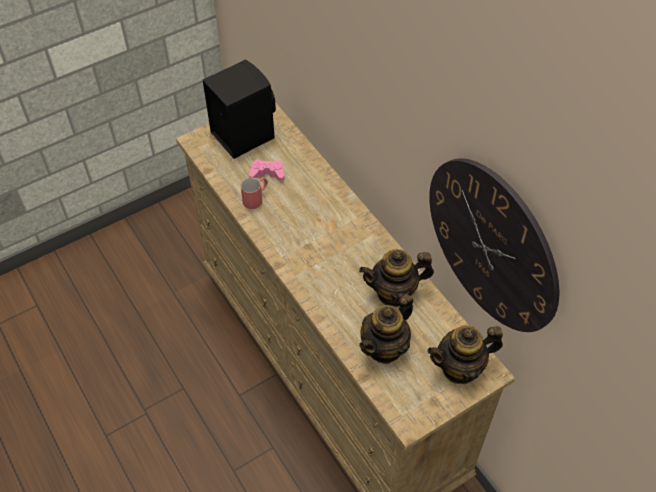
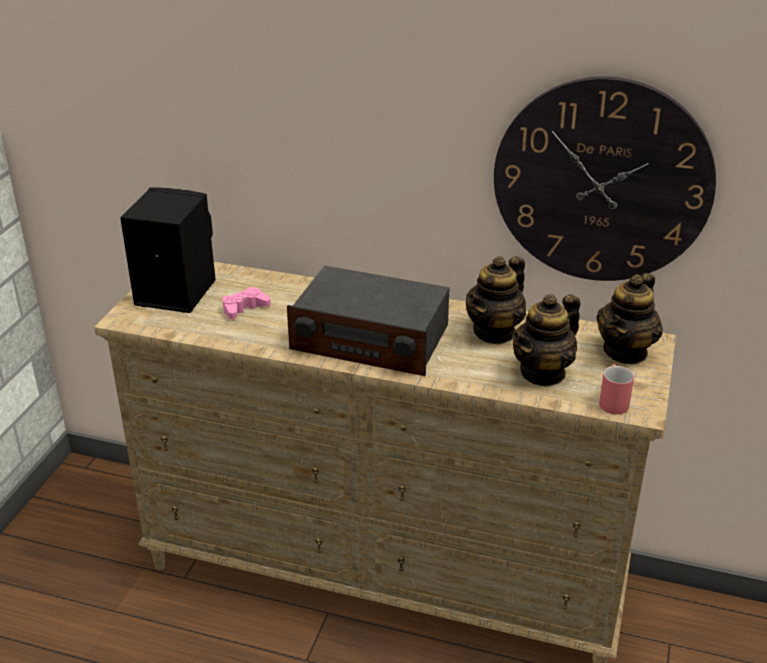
camera: 40 degrees left, 20 degrees down
(256, 198) = (258, 331): red mug -> red mug (612, 400)
(312, 247) = (370, 339): none -> radio
(385, 347) = (543, 372): teapot -> teapot turned 45 degrees clockwise

